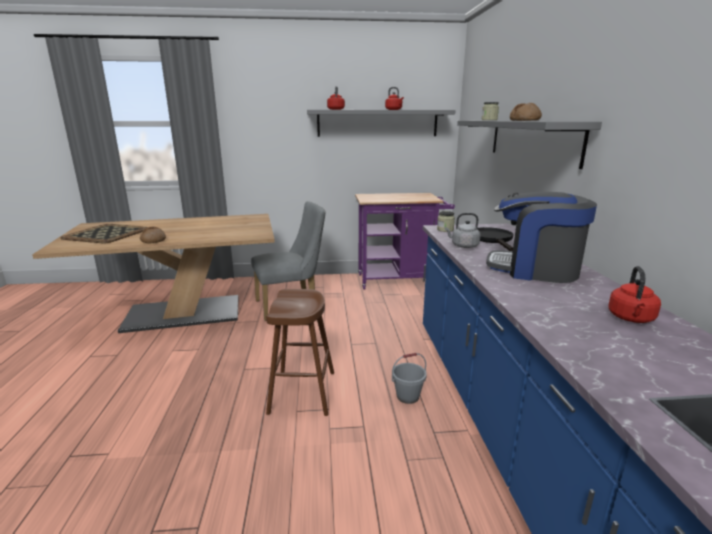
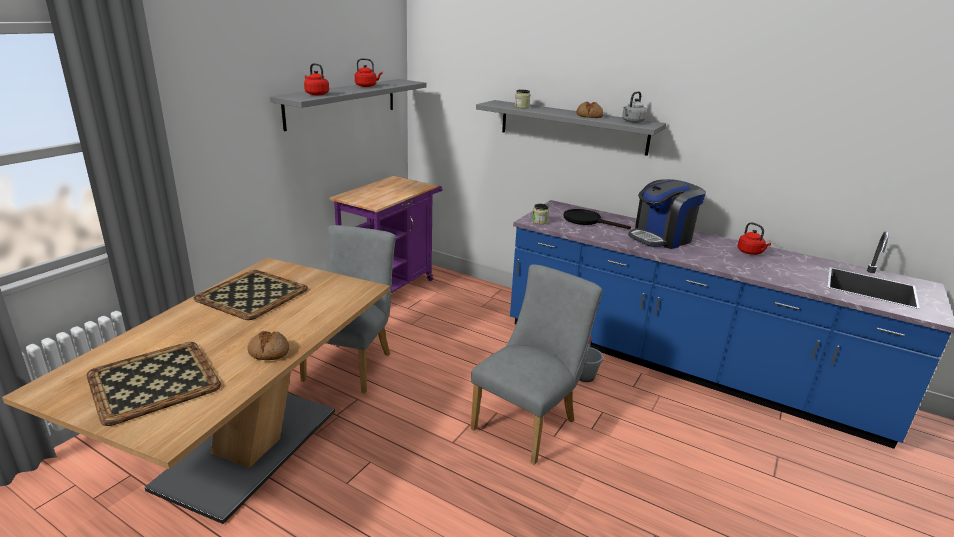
camera: 55 degrees left, 5 degrees up
(218, 222) = (252, 294): none -> tray
(302, 392) = (529, 422): brown stool -> grey chair
(463, 246) = (590, 233): grey kettle -> grey kettle (632, 122)

